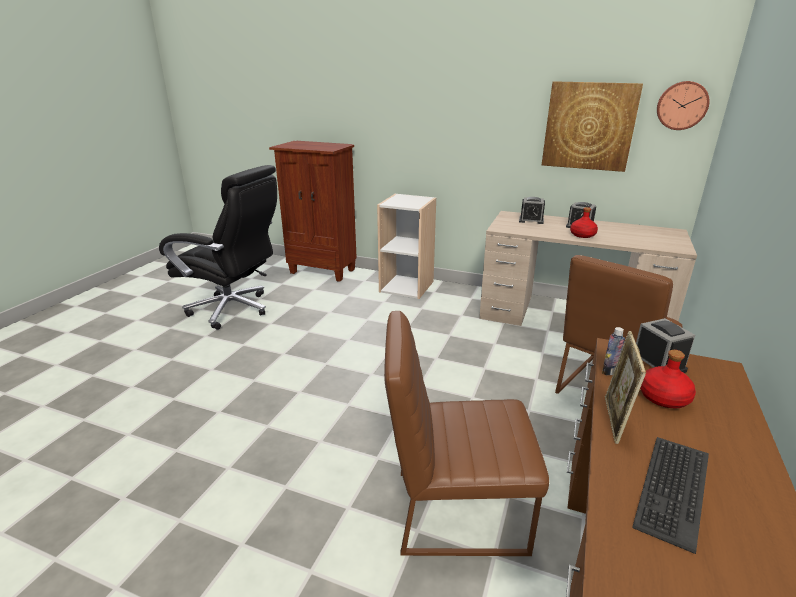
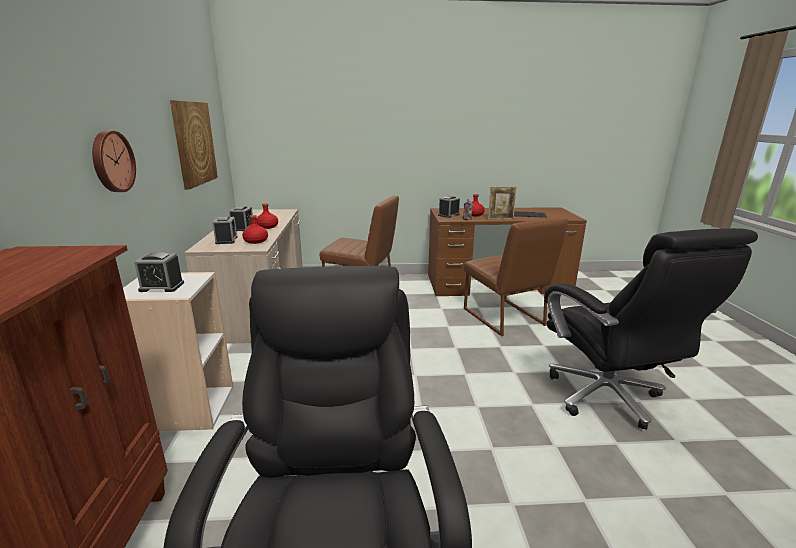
camera: 115 degrees left, 5 degrees down
(210, 489) = (608, 400): none -> black office chair
(404, 200) = (162, 287): none -> alarm clock
(522, 228) = (255, 241): none -> red bottle
(682, 105) = (216, 119): wall clock -> wall clock (111, 161)

